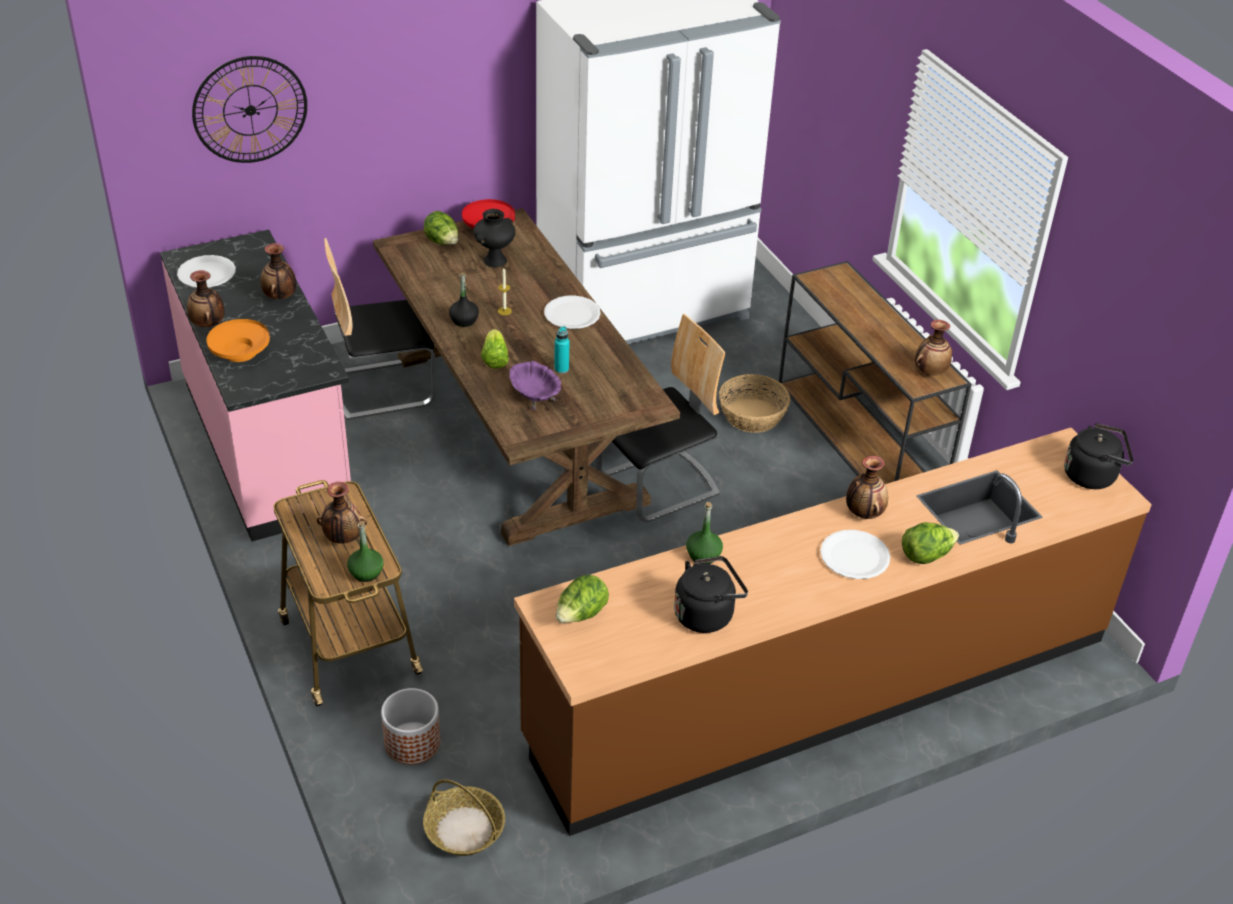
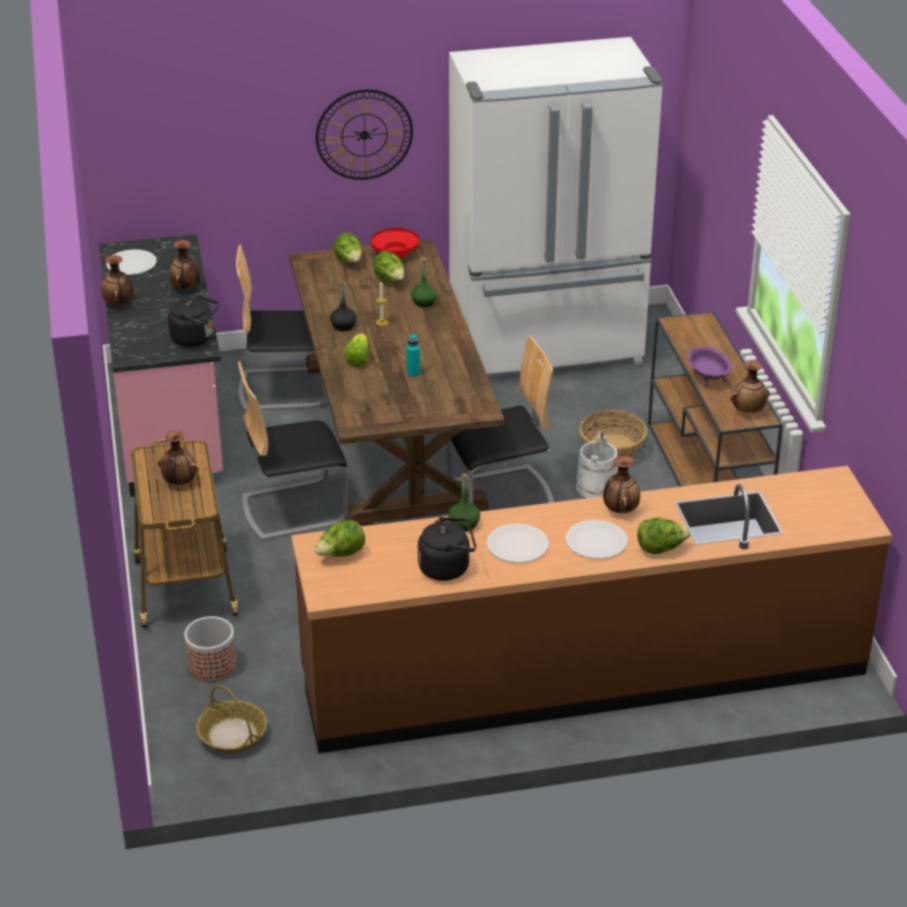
camera: 15 degrees right, 5 degrees down
(240, 352) = (137, 328): orange bowl -> none
(250, 110) = (185, 126): wall clock -> wall clock (364, 135)
(366, 572) = (188, 509): green bottle -> green bottle (424, 302)
(440, 531) = (293, 508): none -> chair
(495, 260) = (390, 280): black vase -> lettuce
(534, 397) = (380, 393): purple bowl -> purple bowl (708, 377)
(572, 314) = (441, 330): white plate -> white plate (517, 545)
(753, 462) = (597, 487): none -> white bucket
(1093, 475) = (847, 506): black kettle -> black kettle (195, 338)

